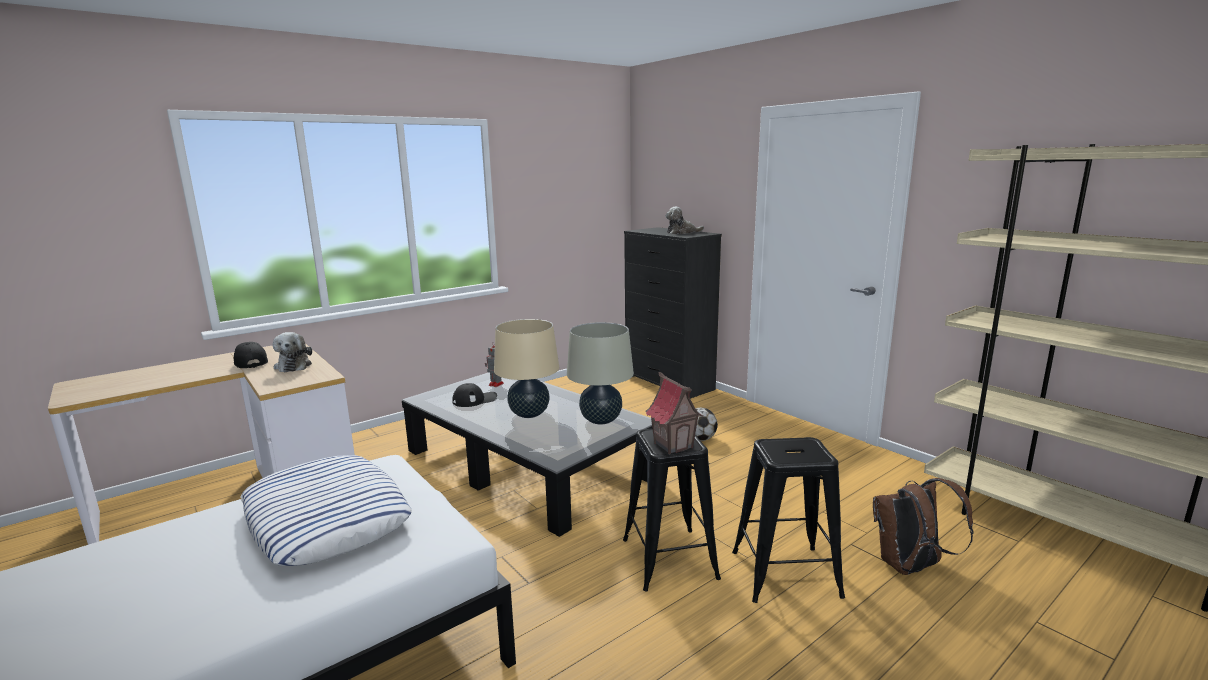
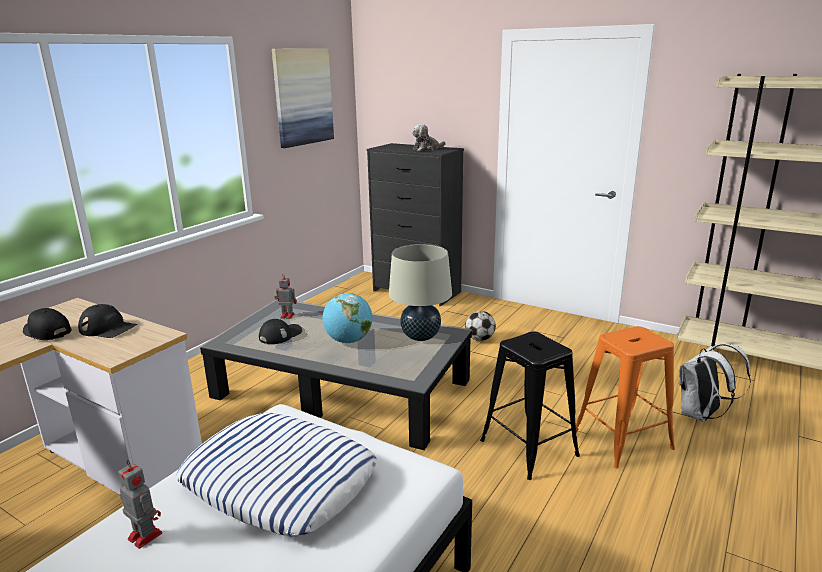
camera: 20 degrees left, 5 degrees up
(186, 537) = (144, 535): none -> toy robot
(294, 365) = (108, 328): plush toy -> black cap
(529, 414) = (348, 341): beige table lamp -> globe
(565, 178) = (303, 97): none -> picture
(673, 445) = (543, 350): toy house -> none
(786, 574) = (623, 440): black stool -> orange stool
(910, 567) = (701, 415): brown backpack -> white backpack

